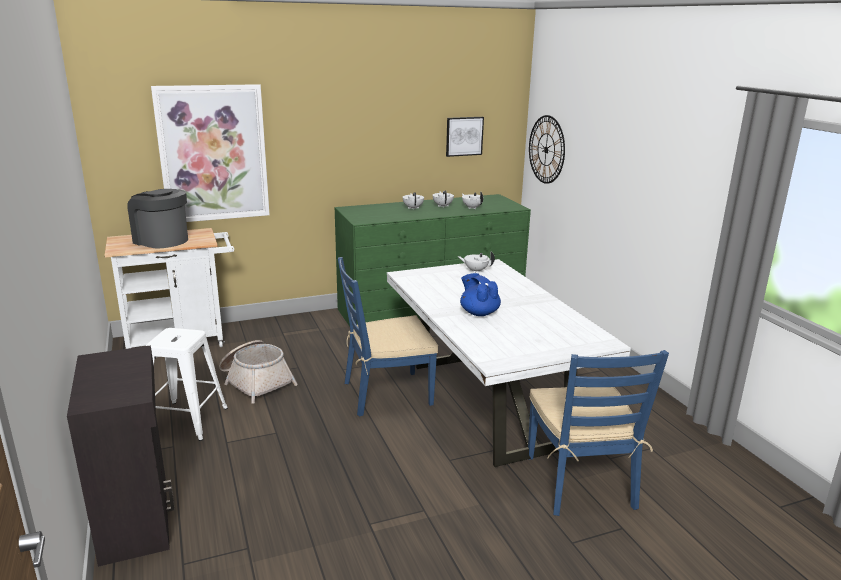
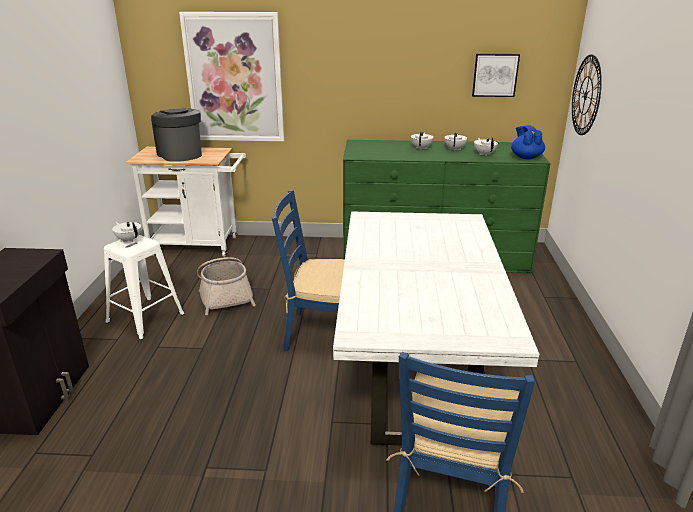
camera: 25 degrees right, 5 degrees up
(475, 270) = (443, 223): white teapot -> white teapot (129, 240)
(479, 313) = (398, 272): blue teapot -> blue teapot (526, 157)

